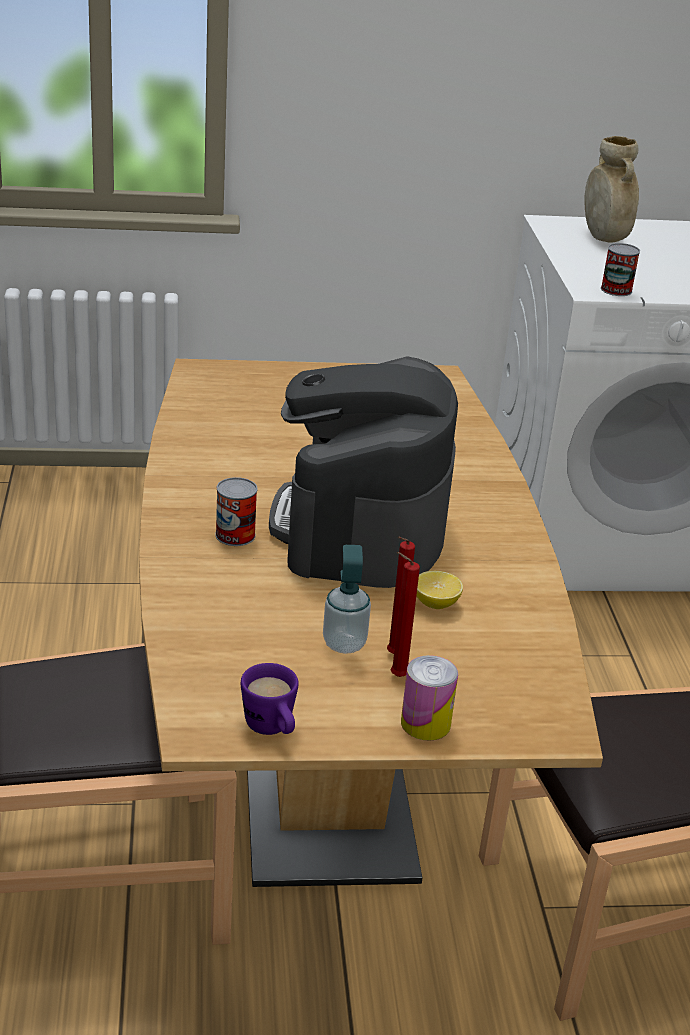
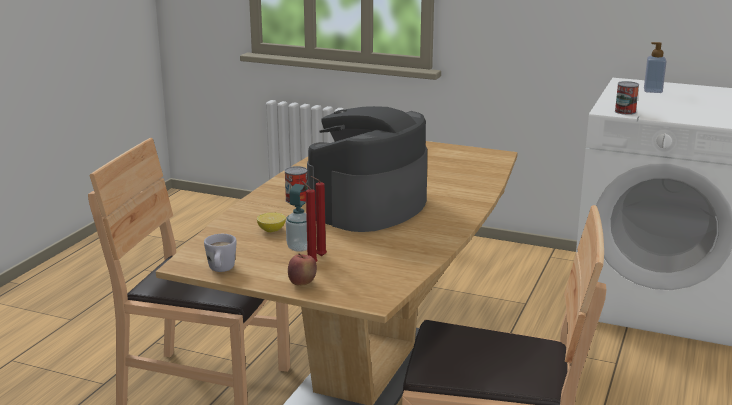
camera: 30 degrees right, 10 degrees down
(272, 730) = (221, 270): purple mug -> white mug
(425, 723) = (302, 284): can -> apple
(436, 603) = (370, 241): lemon -> lemon (271, 230)
(604, 239) = (653, 91): beige vase -> soap dispenser

